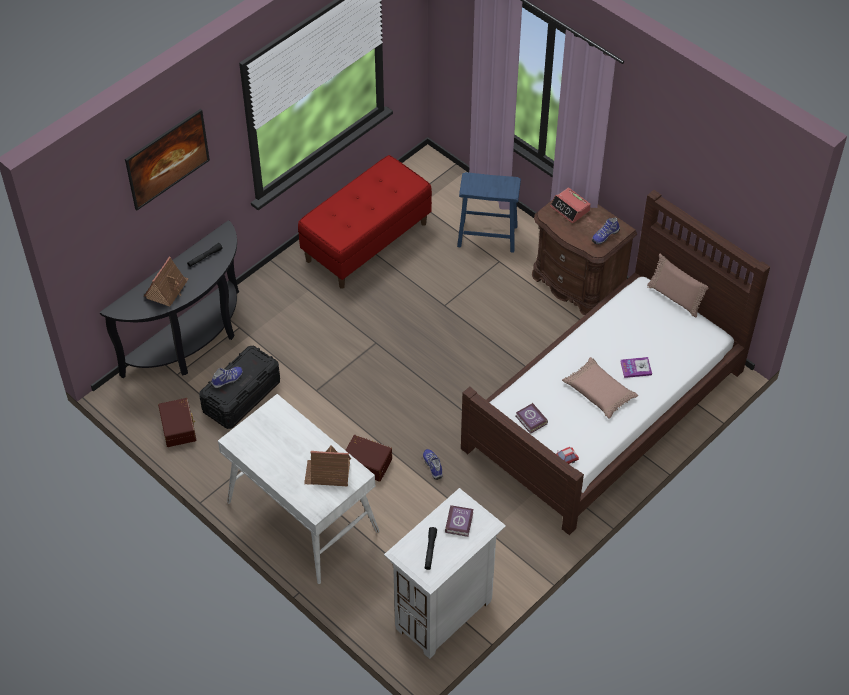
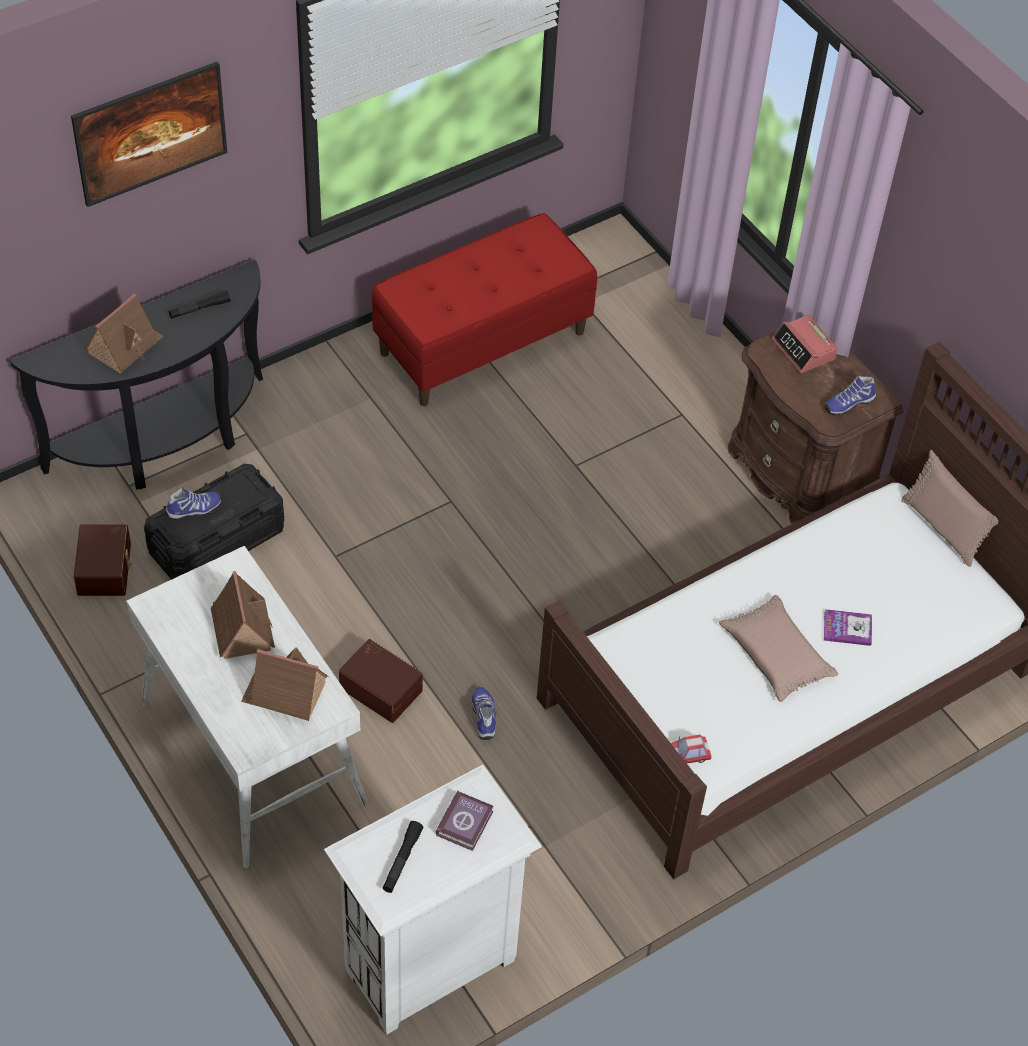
camera: 10 degrees right, 0 degrees up
(291, 441) = (242, 628): none -> toy house
(487, 236) = (674, 371): blue stool -> none
(531, 420) = (651, 678): book -> none

